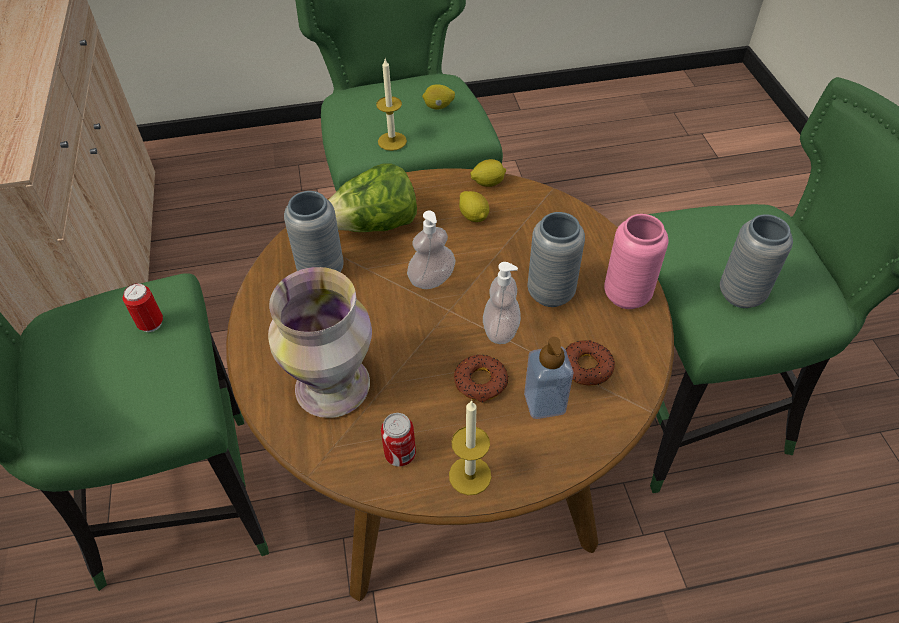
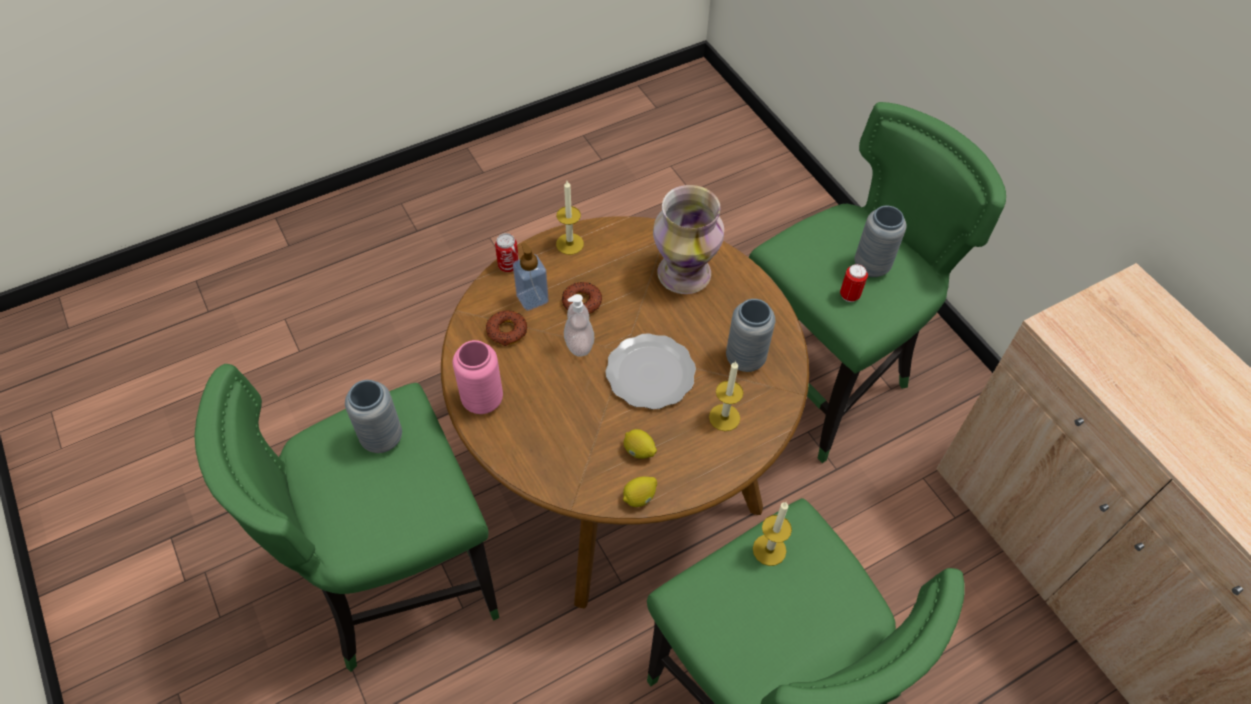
camera: 160 degrees right, 5 degrees up
(376, 225) = (724, 417): lettuce -> candle
(400, 454) = (618, 245): can -> can (508, 265)
(431, 279) = (650, 374): soap dispenser -> plate
(438, 107) = (743, 624): lemon -> none
(550, 293) = (547, 386): grey vase -> grey vase (871, 266)

